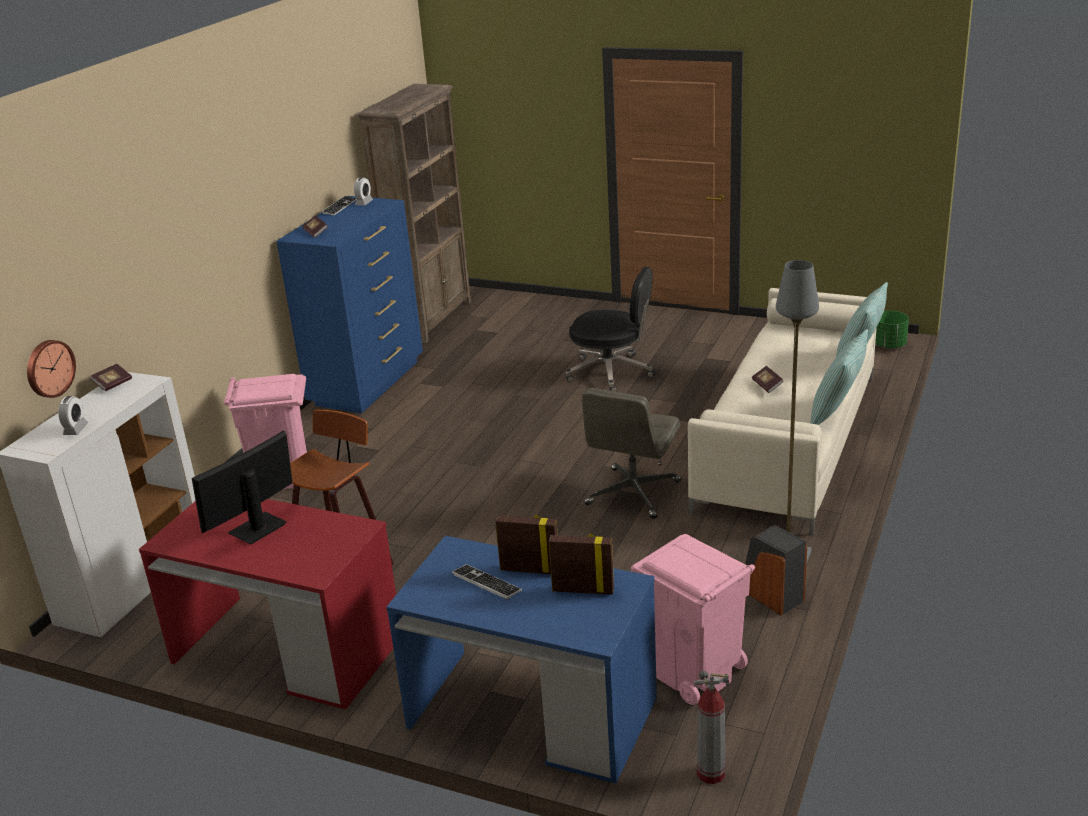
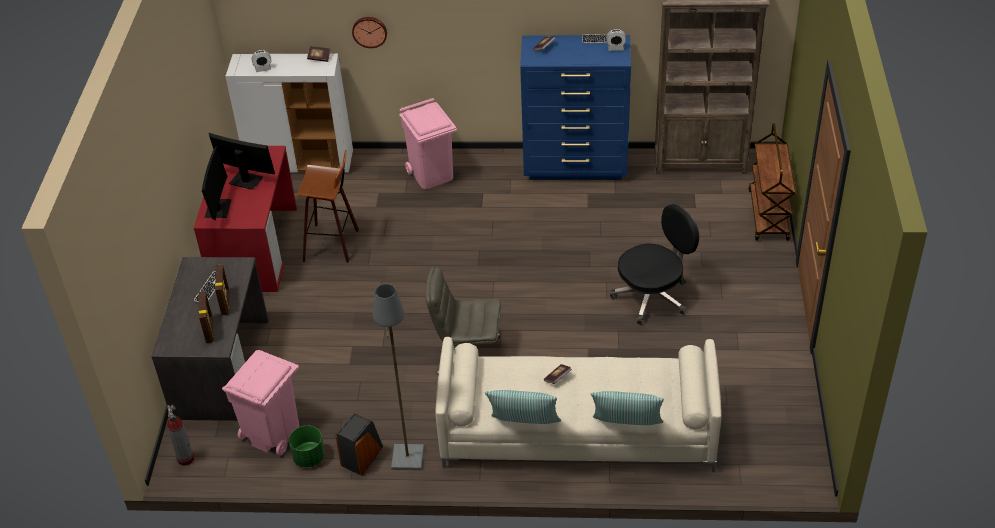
camera: 70 degrees right, 15 degrees up
(49, 368) = (286, 29): wall clock -> wall clock (369, 31)
(299, 560) = (218, 209): none -> monitor
(531, 713) = (221, 368): blue desk -> grey desk
(540, 302) = (769, 216): none -> brown cart
(612, 373) = (652, 297): black office chair -> black office chair turned 120 degrees counterclockwise
(889, 345) = (795, 476): green planter -> green planter (309, 457)

